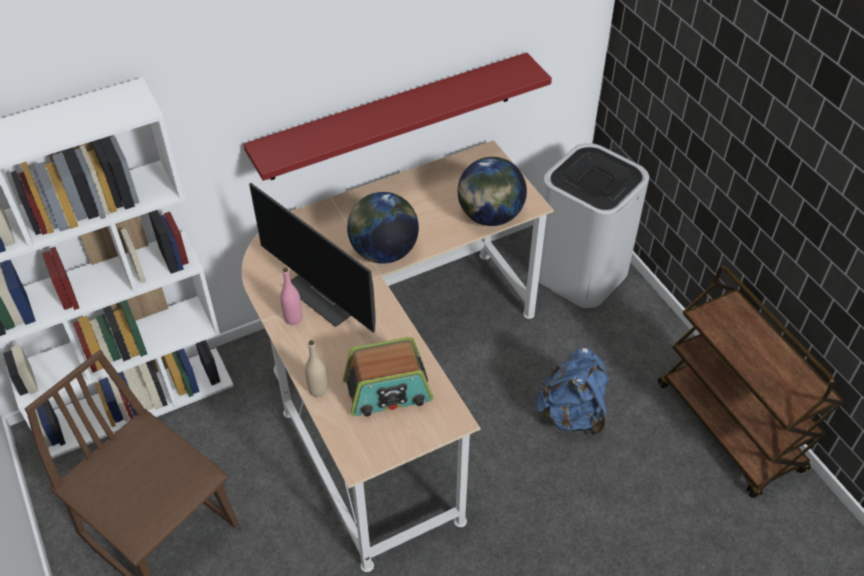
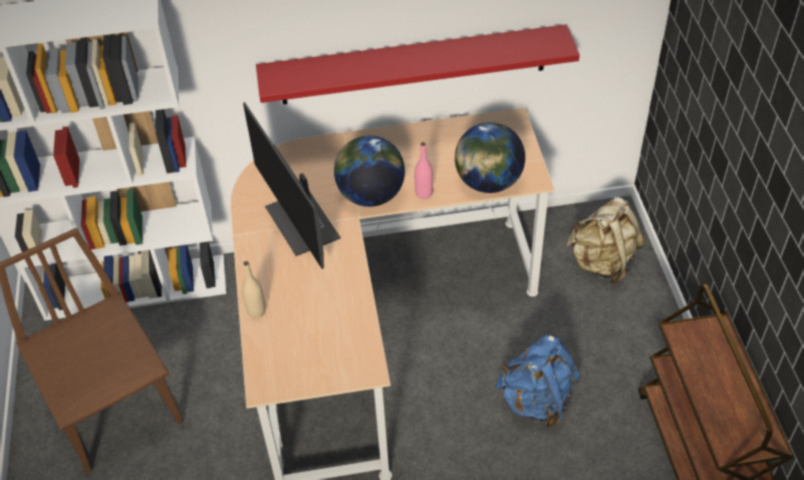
camera: 20 degrees right, 0 degrees up
(293, 318) = (261, 239): pink bottle -> pink bottle (424, 193)
(388, 391) = (319, 328): radio -> none
(580, 273) = (602, 263): white trash can -> beige backpack

